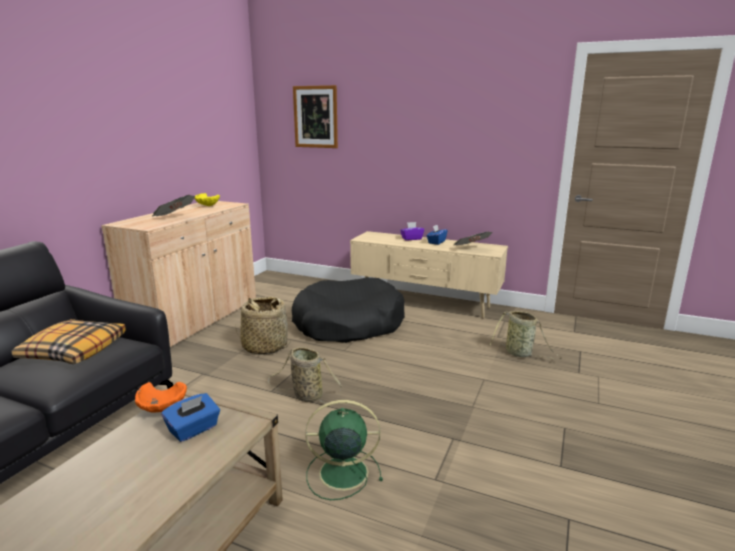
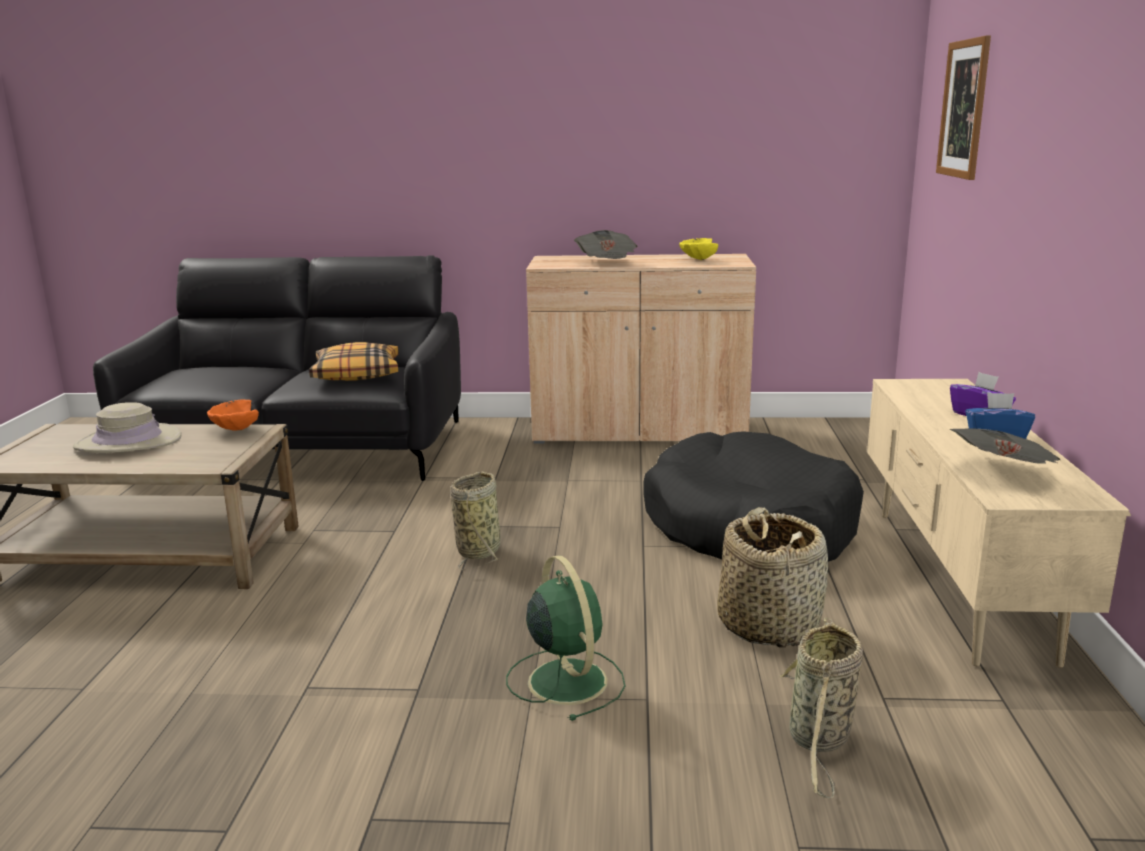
camera: 70 degrees right, 0 degrees up
(115, 474) = (128, 442): none -> beige hat
(193, 429) = (199, 449): blue tissue box -> none
(264, 346) = (600, 490): basket -> basket (769, 624)
(341, 473) = (307, 614): green fan -> green fan (566, 679)

